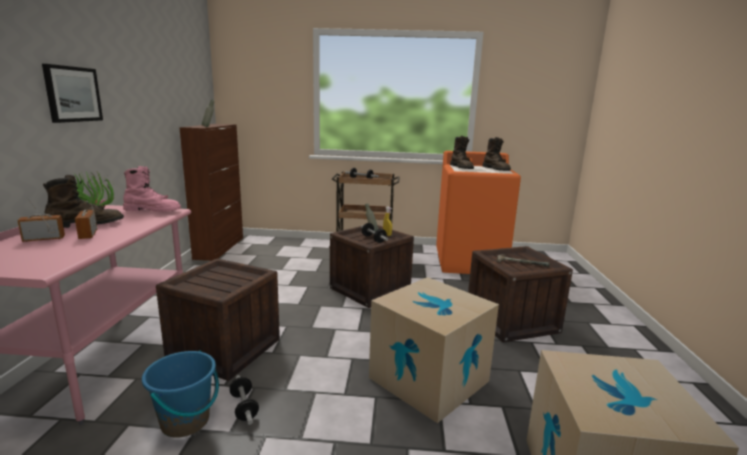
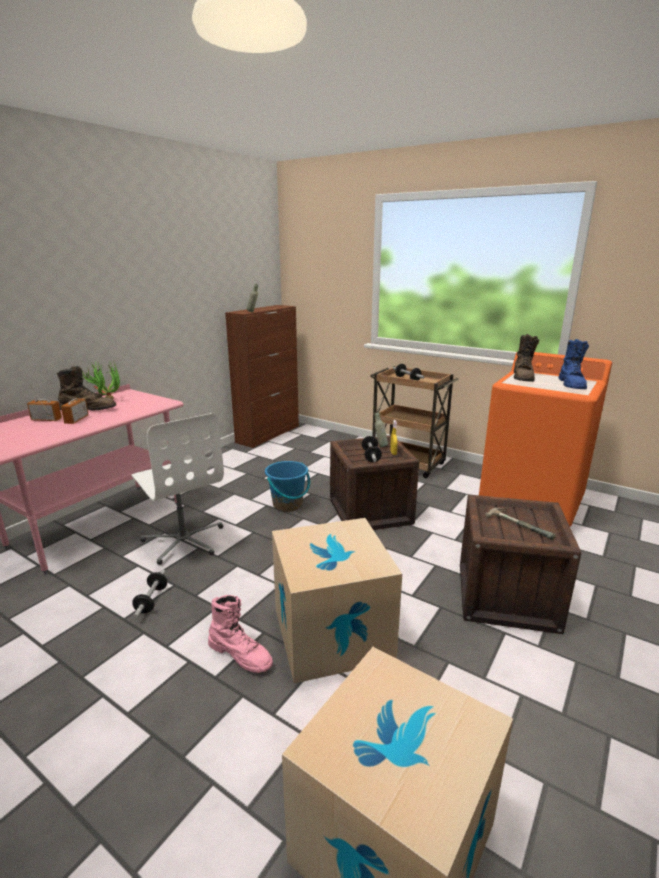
camera: 30 degrees right, 5 degrees up
(73, 94) = (99, 292): picture -> none
(153, 211) = (152, 400): pink boot -> pink boot (241, 654)
(186, 421) = (104, 597): blue bucket -> blue bucket (288, 505)
(224, 349) = (184, 540): crate -> white office chair
(496, 169) = (571, 385): brown boot -> blue boot

